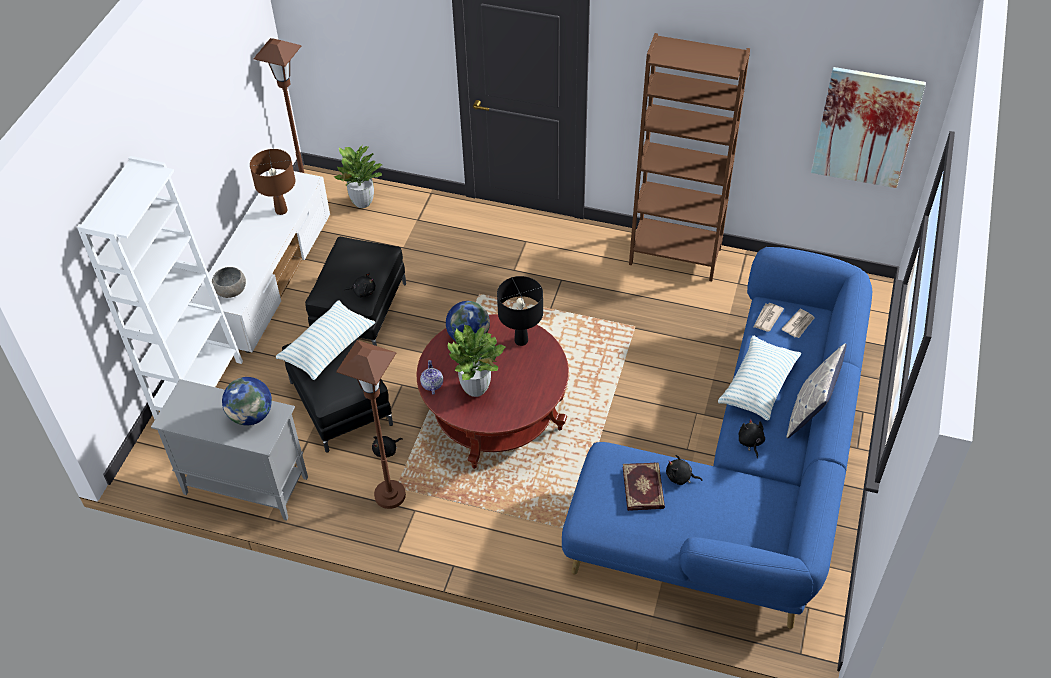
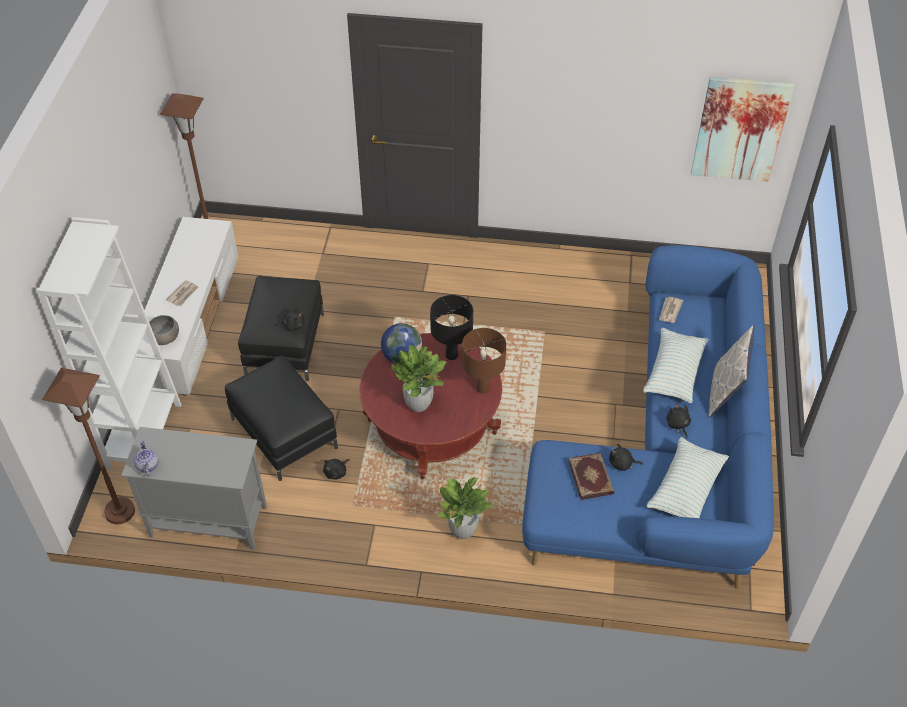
camera: 10 degrees left, 0 degrees up
(251, 415) = (217, 453): globe -> none
(281, 211) = (197, 257): brown table lamp -> brown table lamp (482, 388)
(328, 348) = (270, 382): pillow -> pillow (686, 489)
(362, 202) = (266, 242): potted plant -> potted plant (462, 531)
(390, 495) = (348, 514): brown floor lamp -> brown floor lamp (120, 512)
(432, 384) = (376, 405): teapot -> teapot (147, 465)
(675, 256) = (568, 263): brown bookcase -> none
(798, 324) = (699, 313): newspaper -> newspaper (183, 294)

